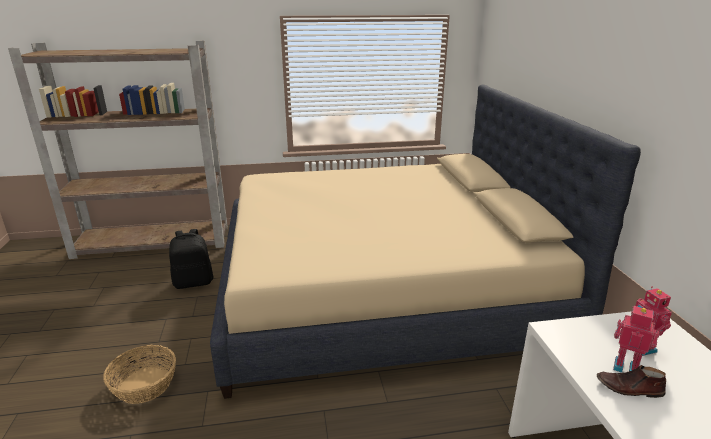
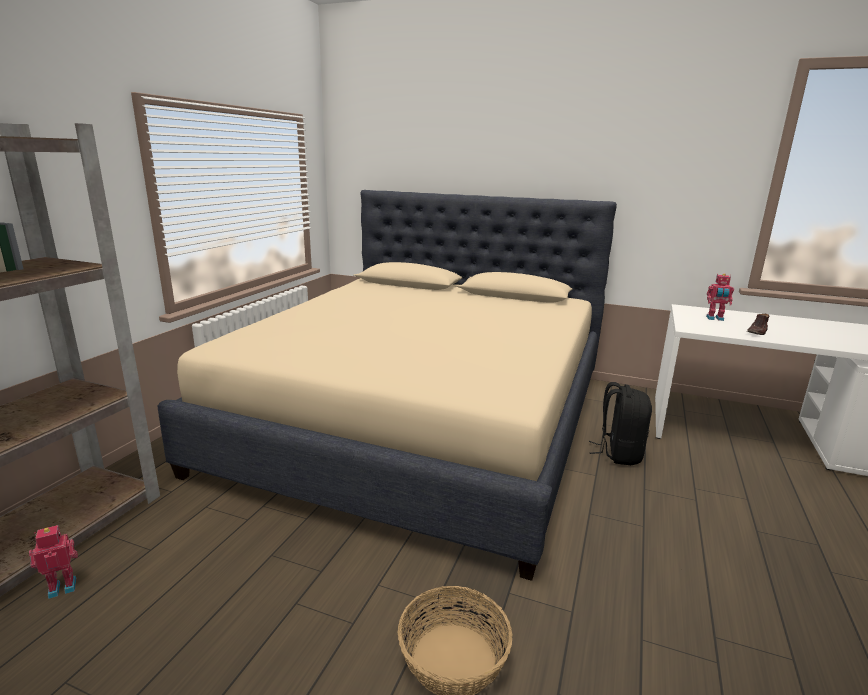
camera: 60 degrees left, 5 degrees down
(193, 282) = (223, 550): black backpack -> black backpack (619, 453)
(626, 366) = (734, 326): toy robot -> toy robot (62, 586)

